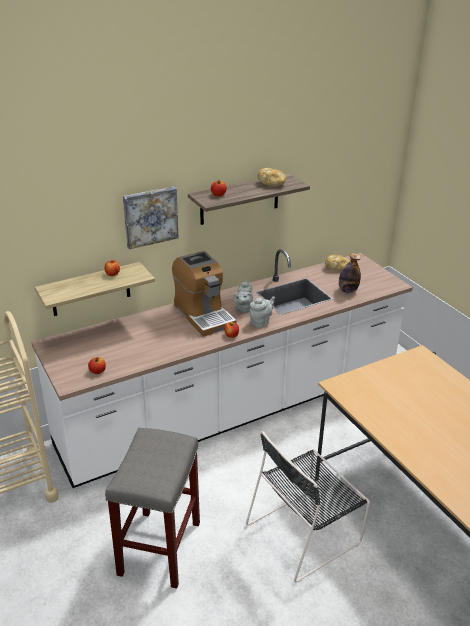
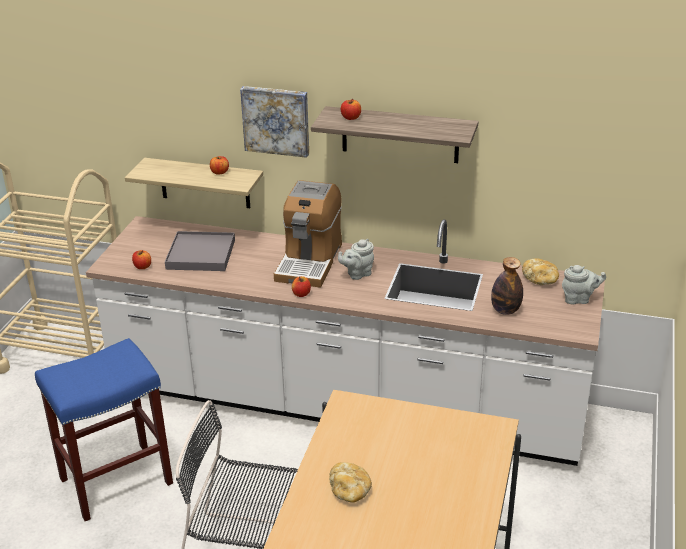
camera: 45 degrees right, 0 degrees up
(126, 344) = (200, 254): none -> grey tray
(159, 547) = (117, 480): grey stool -> blue stool
(261, 322) = (351, 296): grey teapot -> grey teapot (579, 299)
(272, 184) = (431, 125): bread -> bread (350, 491)

